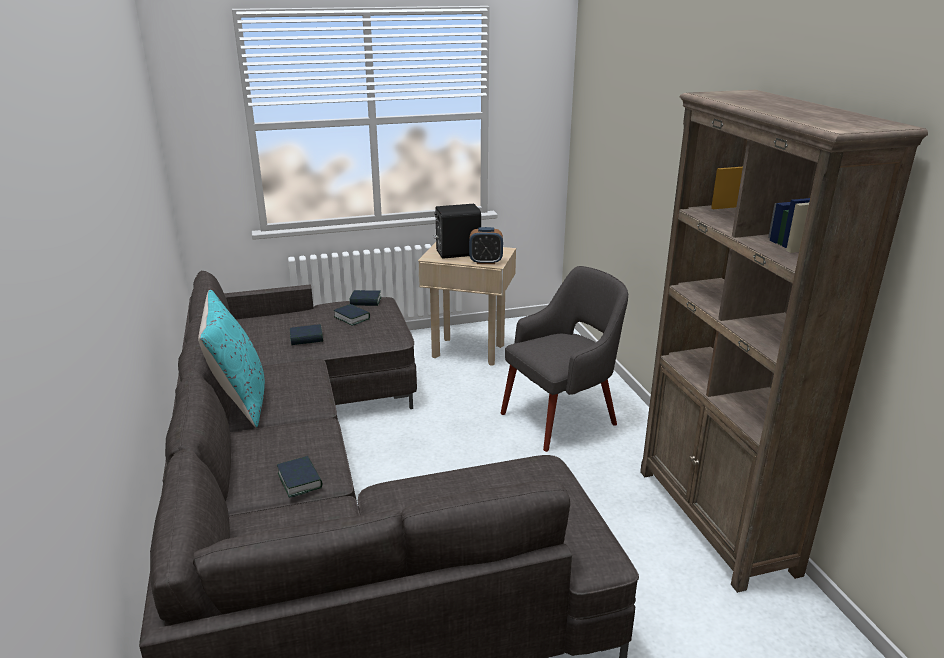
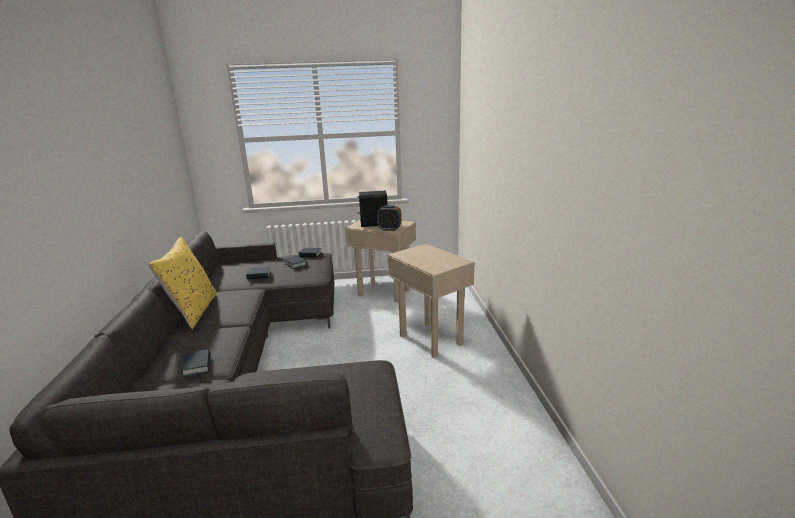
camera: 10 degrees right, 5 degrees down
(239, 400) = (193, 311): turquoise pillow -> yellow pillow
(560, 418) = (430, 340): grey armchair -> beige side table
(715, 520) = (522, 422): brown bookcase -> none

